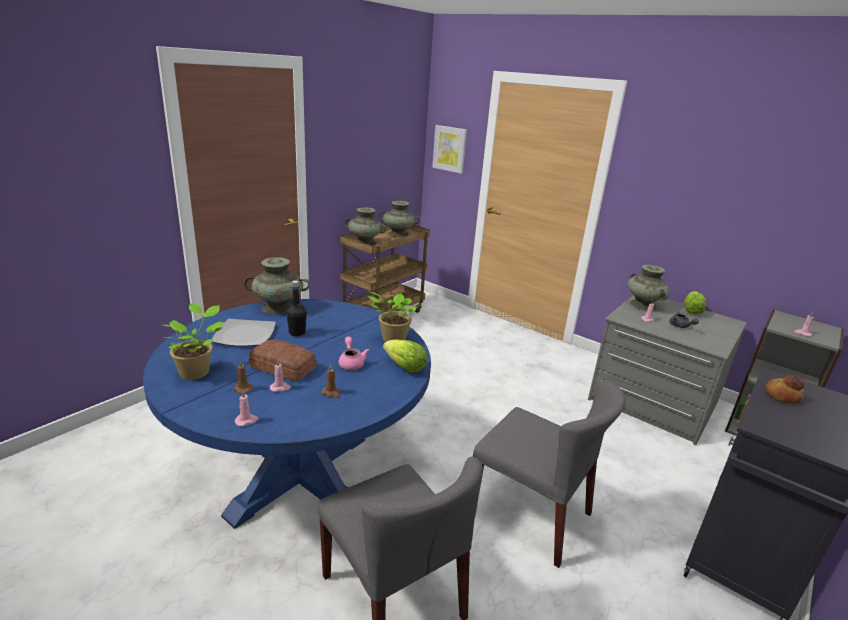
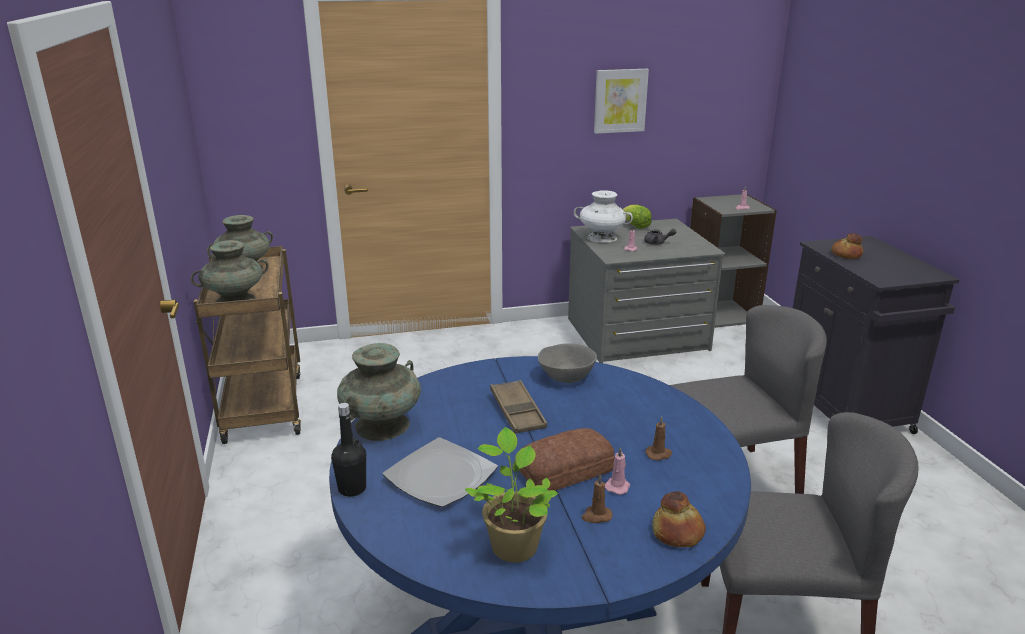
camera: 50 degrees left, 0 degrees up
(246, 420) = (678, 532): pink candle -> bread
(297, 333) = (481, 433): black bottle -> black bottle (352, 488)
(332, 336) = (517, 411): none -> brown tray
(351, 362) = (599, 420): pink teapot -> none
(392, 339) = (567, 376): potted plant -> grey bowl
(405, 367) = (640, 391): lettuce -> none
(450, 149) = (247, 115): picture -> picture (620, 100)
(643, 305) = (601, 238): turquoise vase -> white vase

